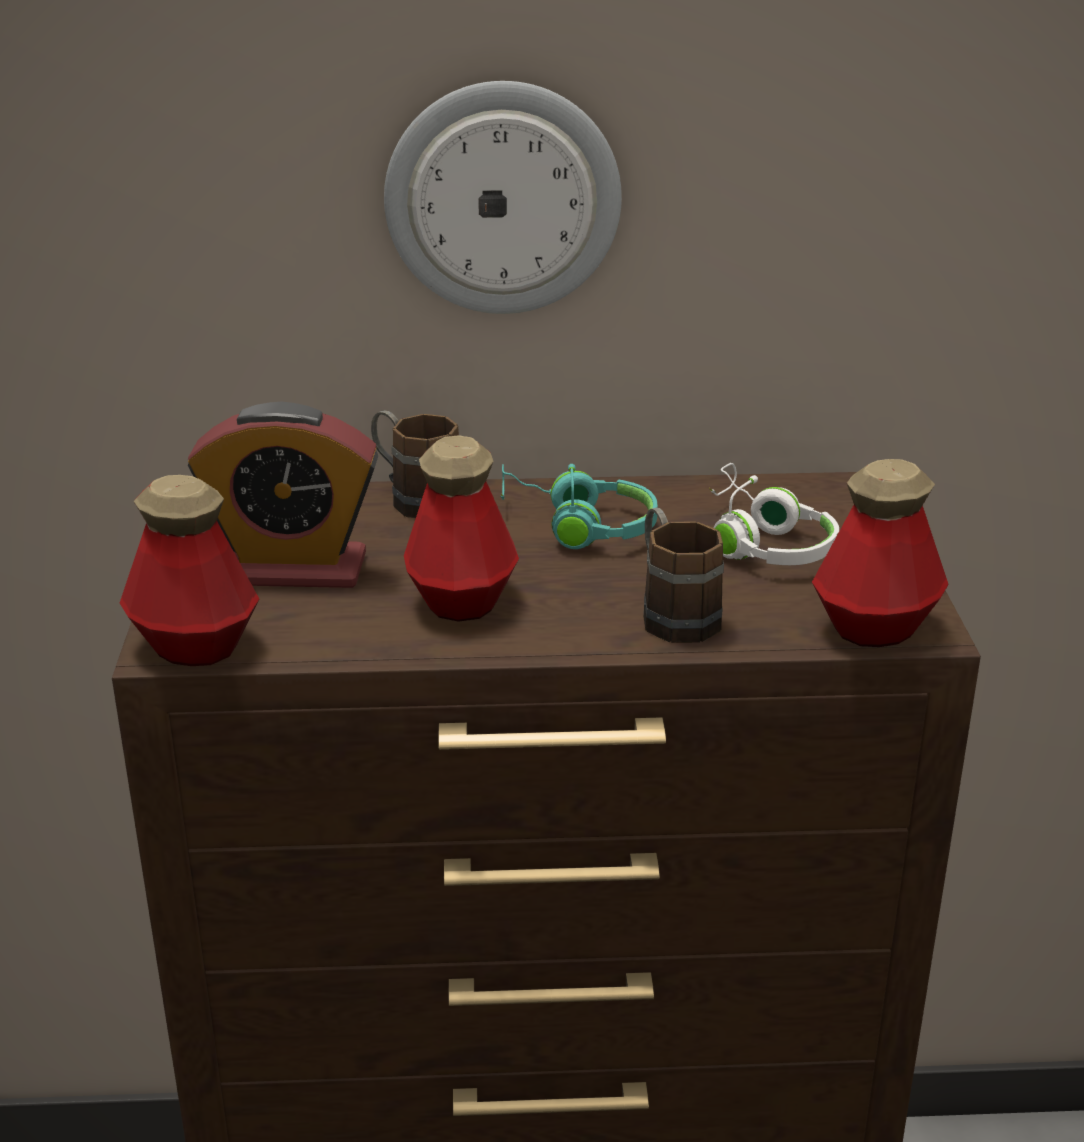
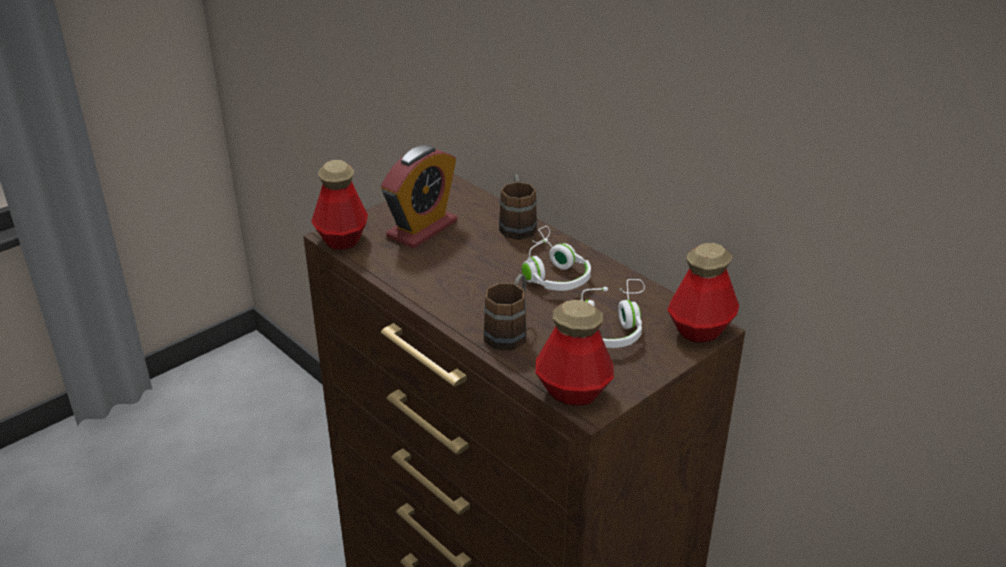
camera: 50 degrees right, 5 degrees up
(293, 569) = (422, 229): alarm clock -> alarm clock turned 105 degrees counterclockwise
(462, 601) = (449, 276): bottle -> bottle (700, 330)
(502, 199) = (587, 87): wall clock -> none
(578, 526) = (552, 273): turquoise headphones -> white headphones

